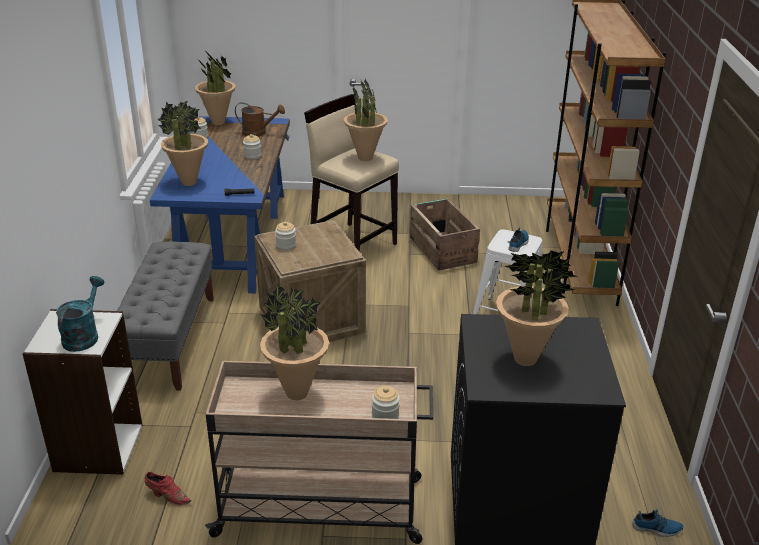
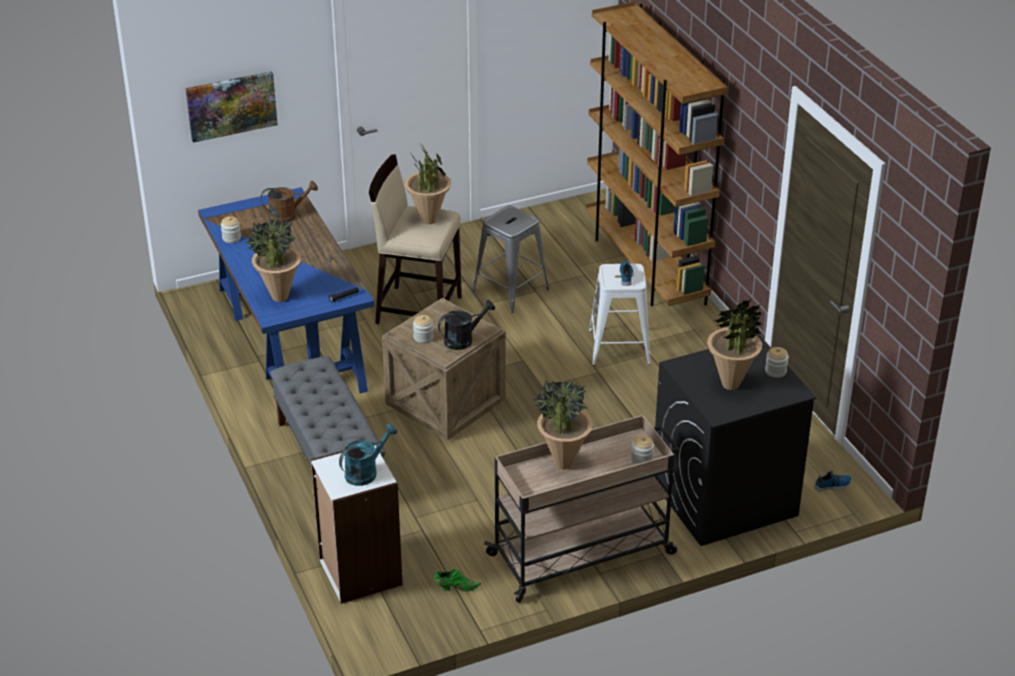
camera: 25 degrees left, 5 degrees up
(83, 336) = (366, 472): turquoise watering can -> turquoise watering can turned 60 degrees clockwise
(167, 496) = (455, 588): red shoe -> green shoe
(218, 122) = (231, 213): potted plant -> none
(237, 30) = (231, 105): none -> picture
(252, 156) = (311, 247): jar -> jar (775, 371)
(319, 256) = (463, 339): none -> black watering can
(442, 249) = (510, 290): crate -> grey stool

